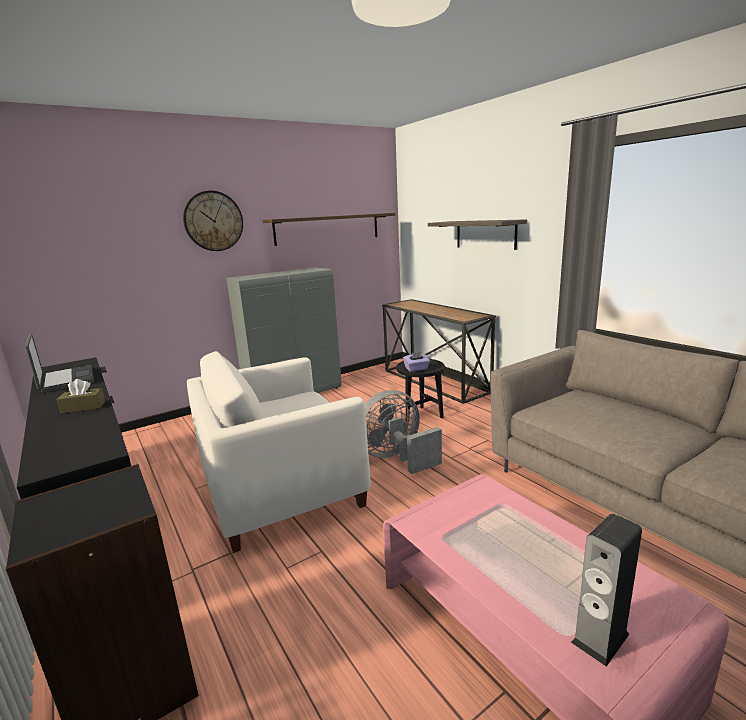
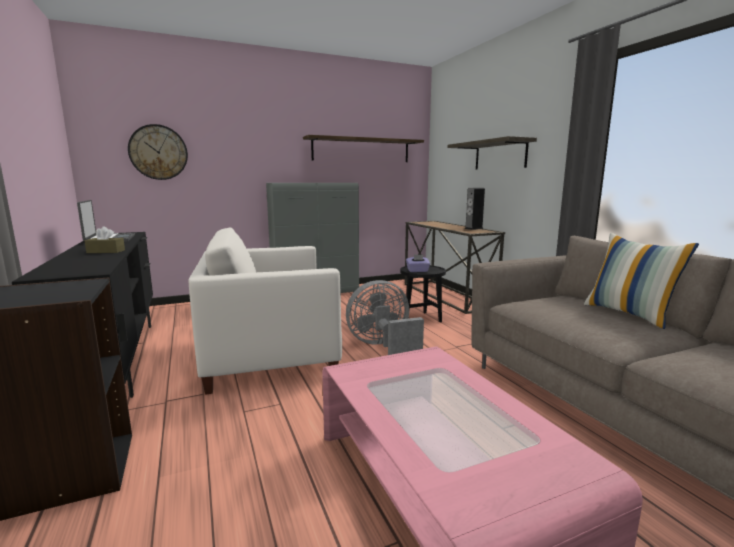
camera: 10 degrees right, 5 degrees down
(213, 221) = (260, 134): wall clock -> wall clock (158, 152)
(600, 638) = (479, 478): speaker -> speaker (473, 228)
(646, 411) = (629, 314): none -> pillow

